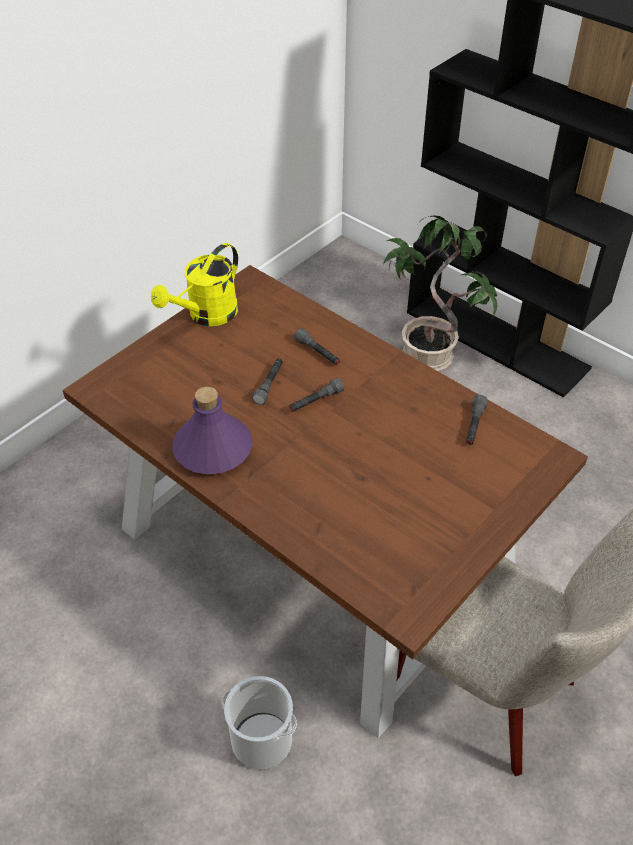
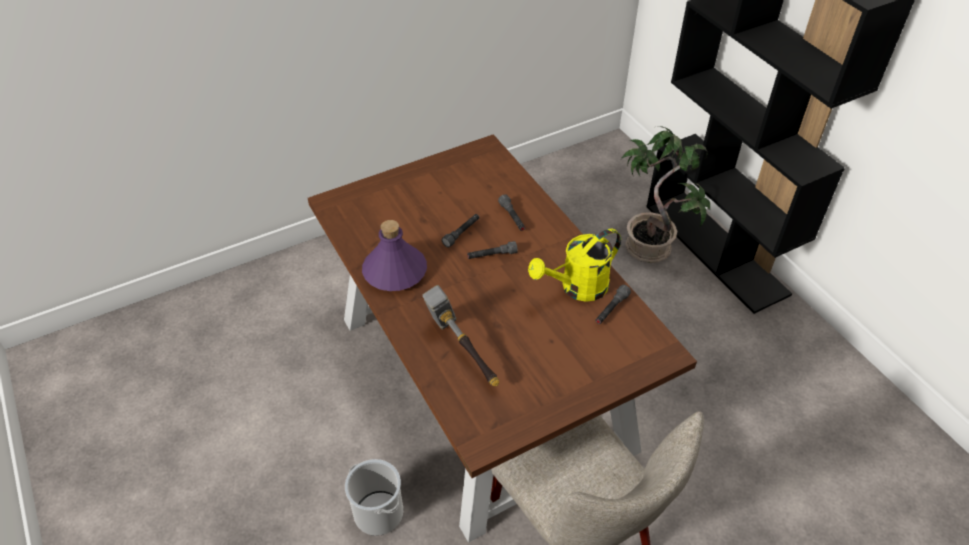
camera: 20 degrees right, 0 degrees up
(206, 316) = (440, 167): yellow watering can -> yellow watering can (577, 288)
(335, 518) = (462, 351): none -> hammer

